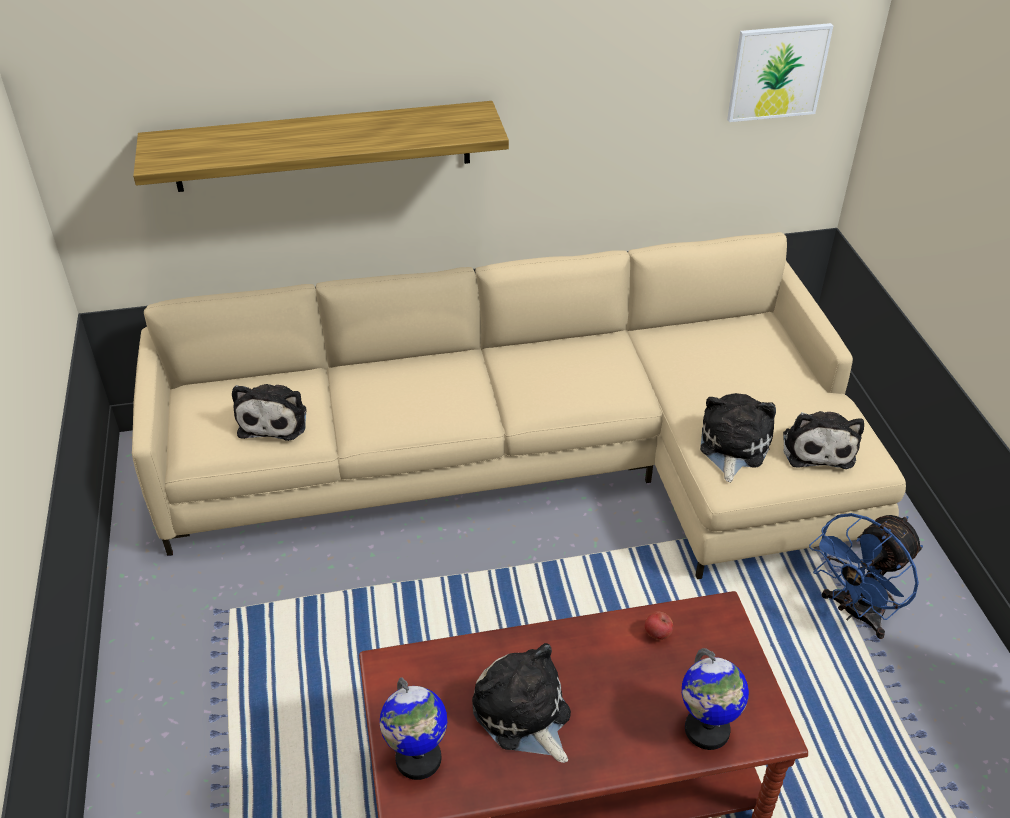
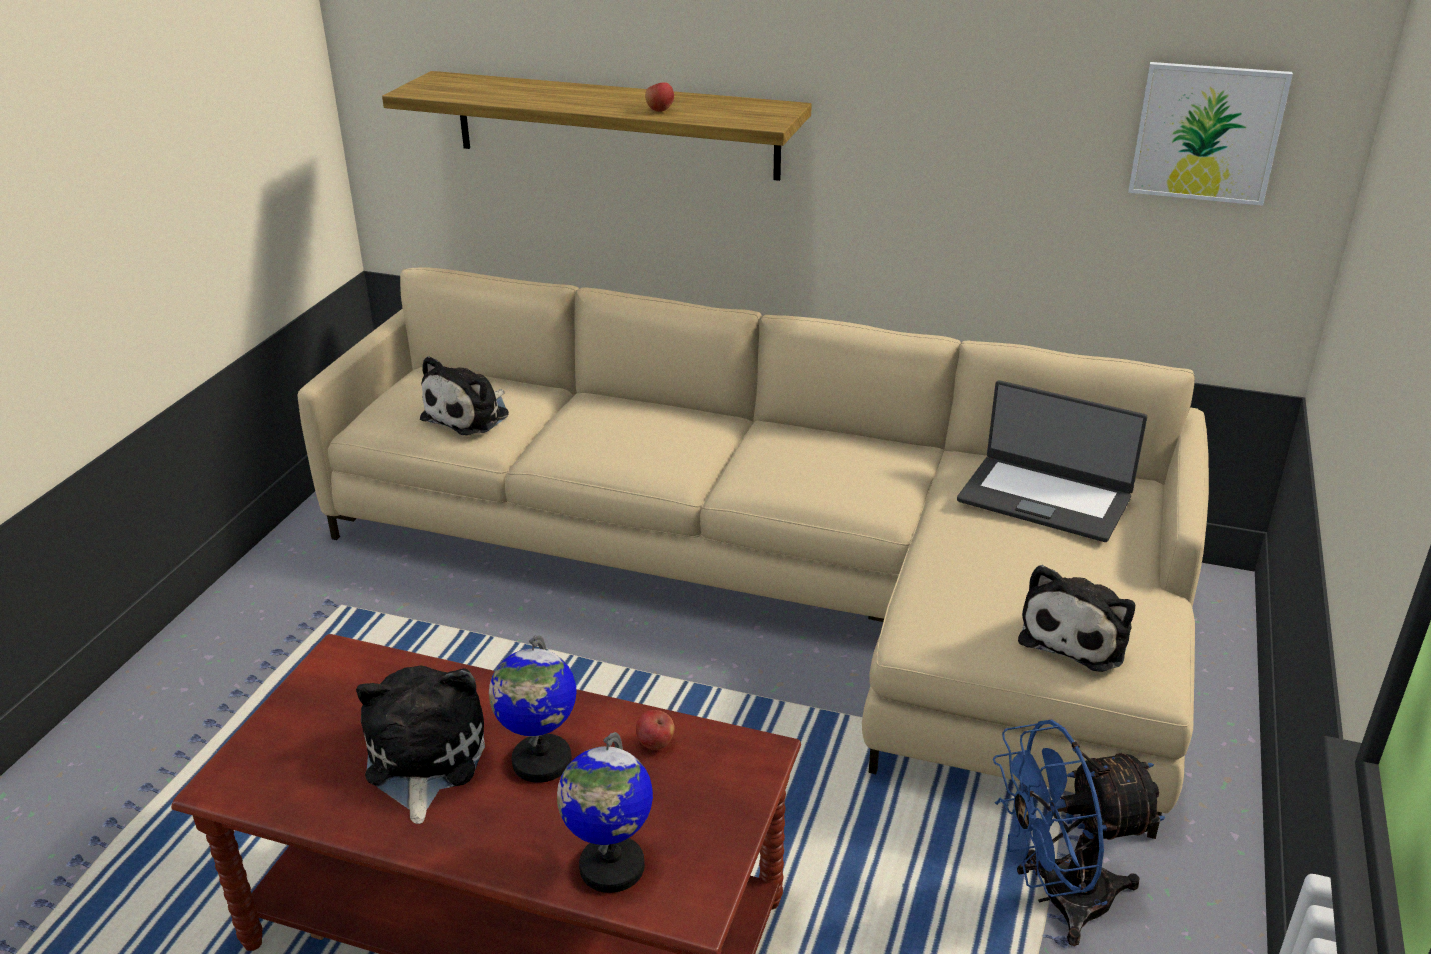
camera: 30 degrees right, 10 degrees down
(391, 137) = (660, 110): none -> apple
(418, 759) = (275, 751): globe -> globe (541, 761)
(725, 350) = (1045, 498): none -> laptop
(732, 447) = (959, 599): plush toy -> none

